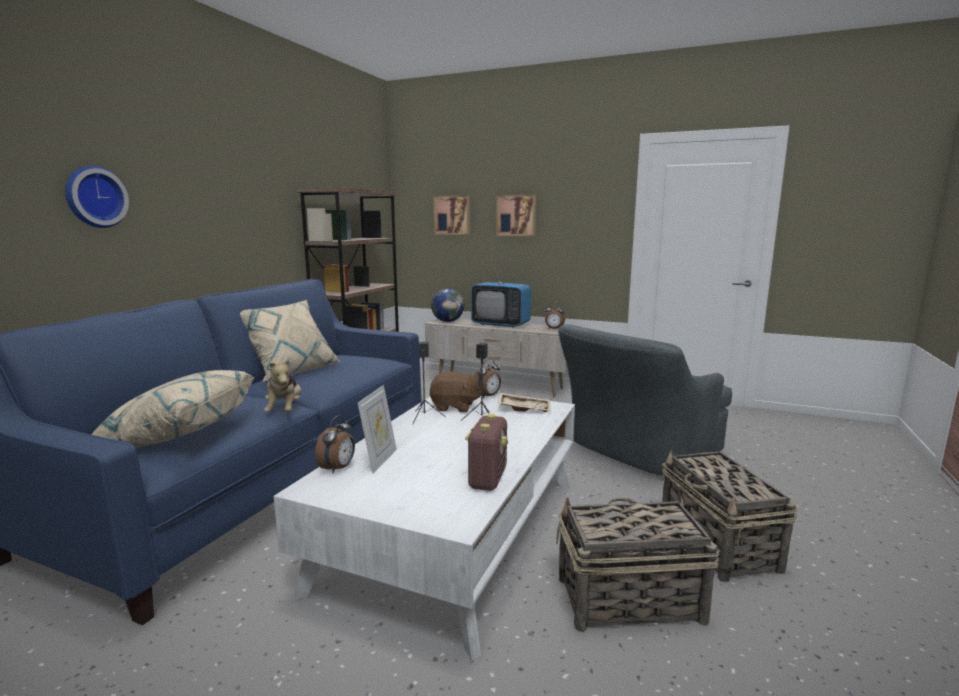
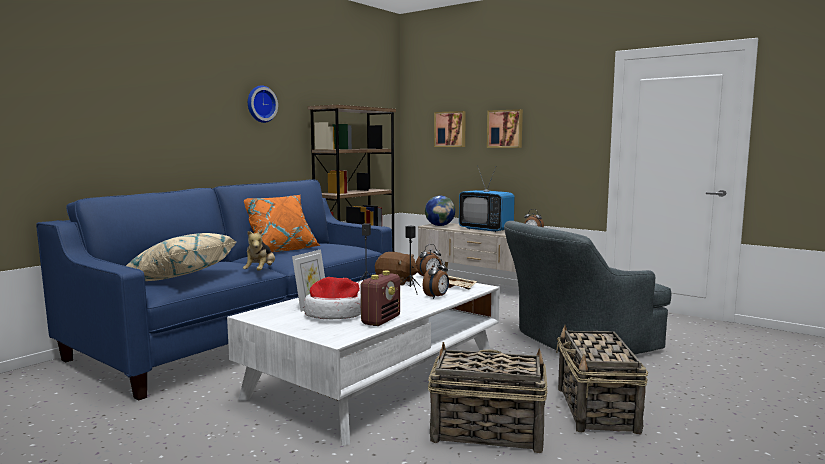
camera: 15 degrees right, 5 degrees down
(94, 197) = (151, 112): wall clock -> wall clock (260, 104)
(291, 371) = (280, 250): beige pillow -> orange pillow
(338, 468) = (279, 307): alarm clock -> alarm clock (437, 297)
(420, 473) = (335, 314): none -> hat

